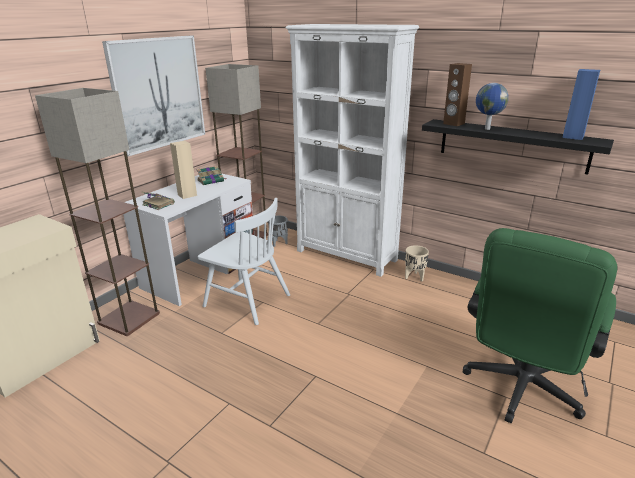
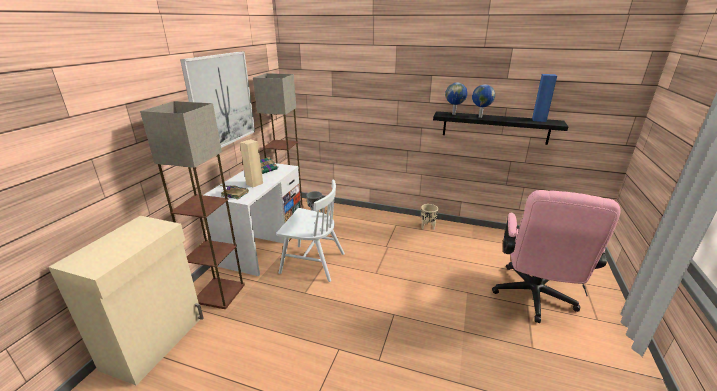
camera: 15 degrees left, 0 degrees up
(347, 255) = (372, 217): white bookcase -> none
(453, 124) = (454, 114): brown speaker -> globe
(519, 390) = (533, 298): green office chair -> pink office chair

